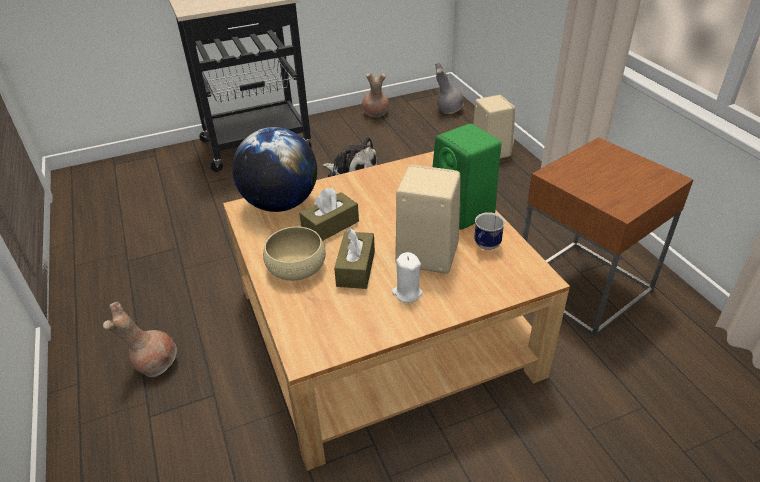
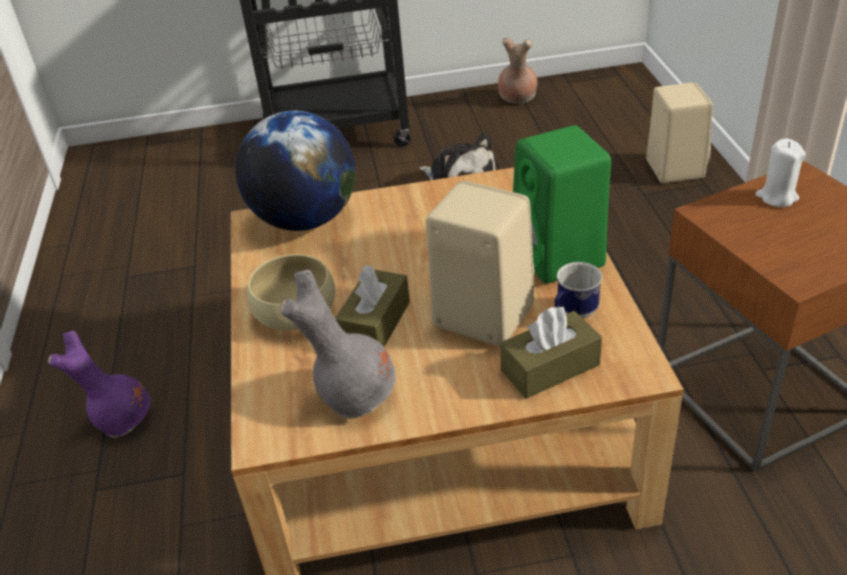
camera: 15 degrees right, 0 degrees up
(155, 363) = (123, 420): brown vase -> purple vase
(330, 226) = (361, 258): brown tissue box -> brown tissue box (550, 367)
(407, 293) = (434, 368): white candle -> white candle (776, 197)
(448, 110) = (628, 100): grey vase -> grey vase (354, 396)

